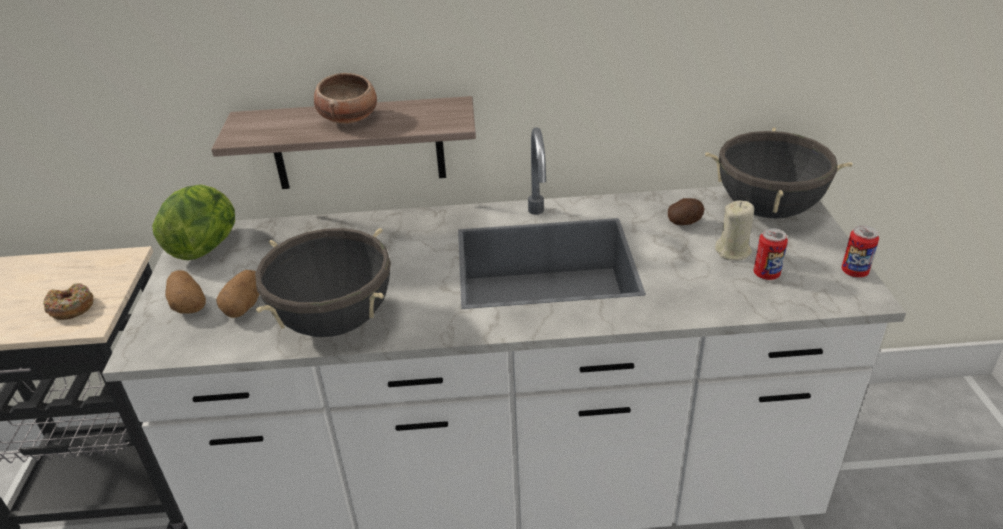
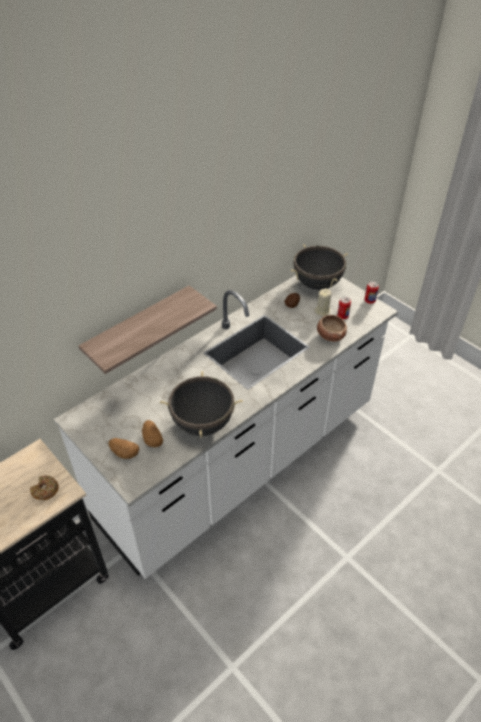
camera: 40 degrees left, 10 degrees up
(206, 246) = (89, 422): lettuce -> none
(349, 118) = (148, 323): bowl -> bowl (330, 335)

